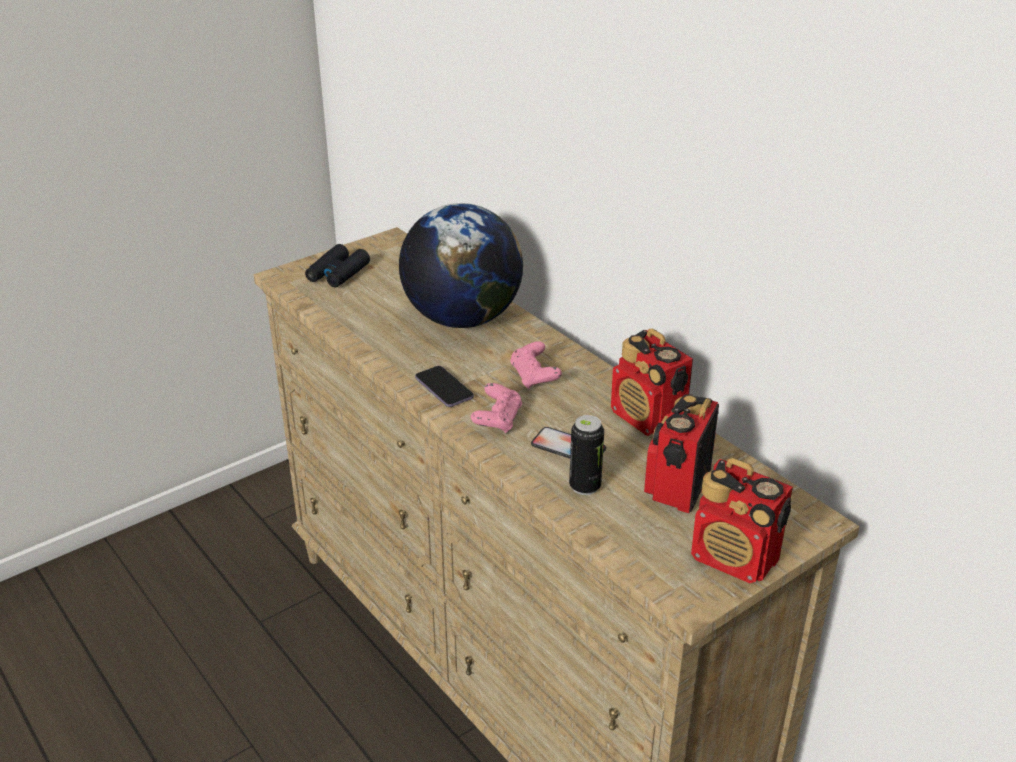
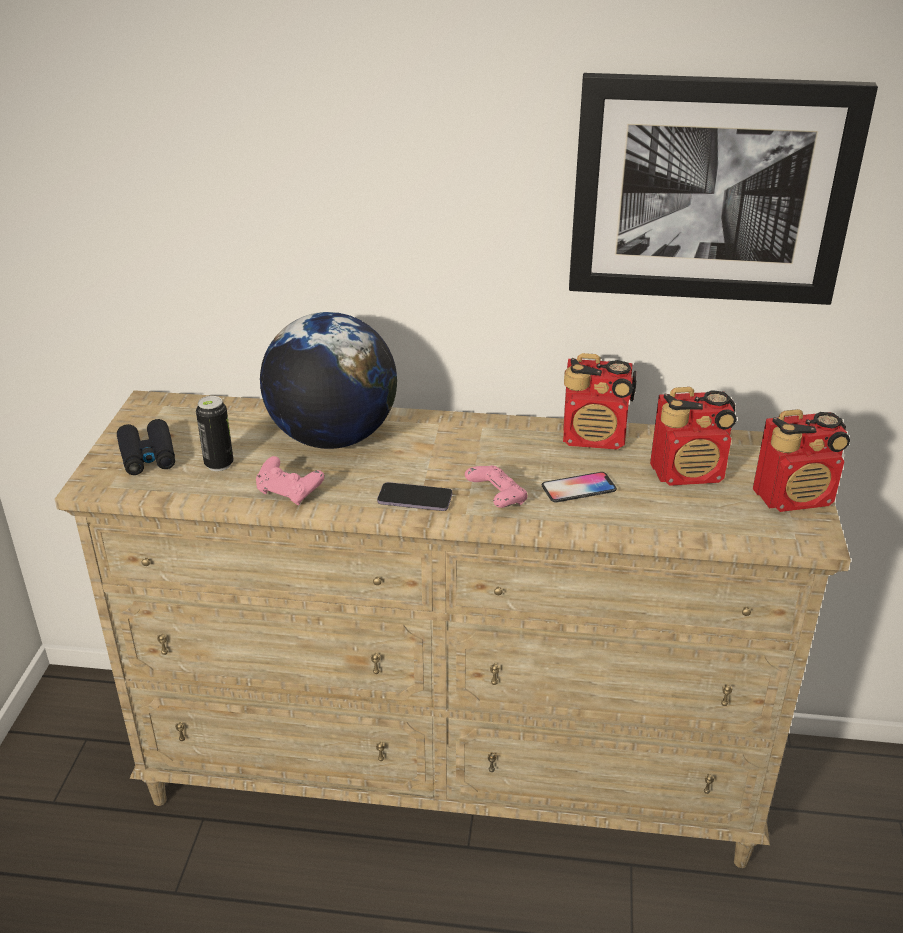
camera: 45 degrees left, 0 degrees up
(534, 377) = (467, 452): pink game controller -> pink game controller (289, 492)
(585, 486) = (635, 509): can -> can (219, 464)
(677, 487) = (688, 473): radio -> radio turned 75 degrees counterclockwise
(788, 206) = (711, 190): none -> picture

